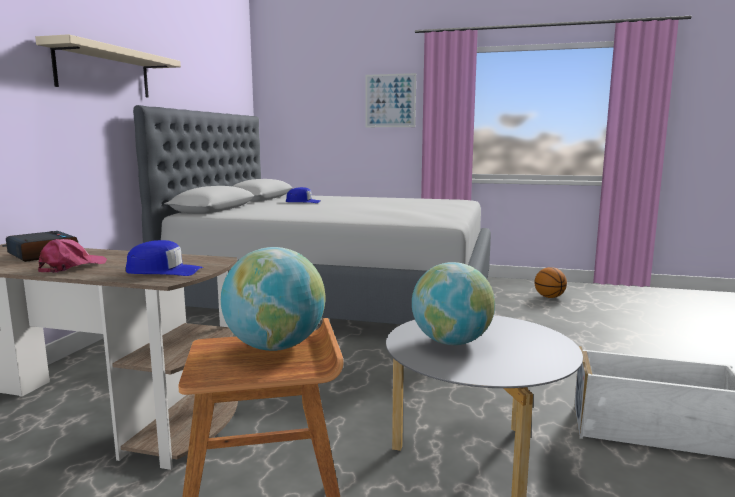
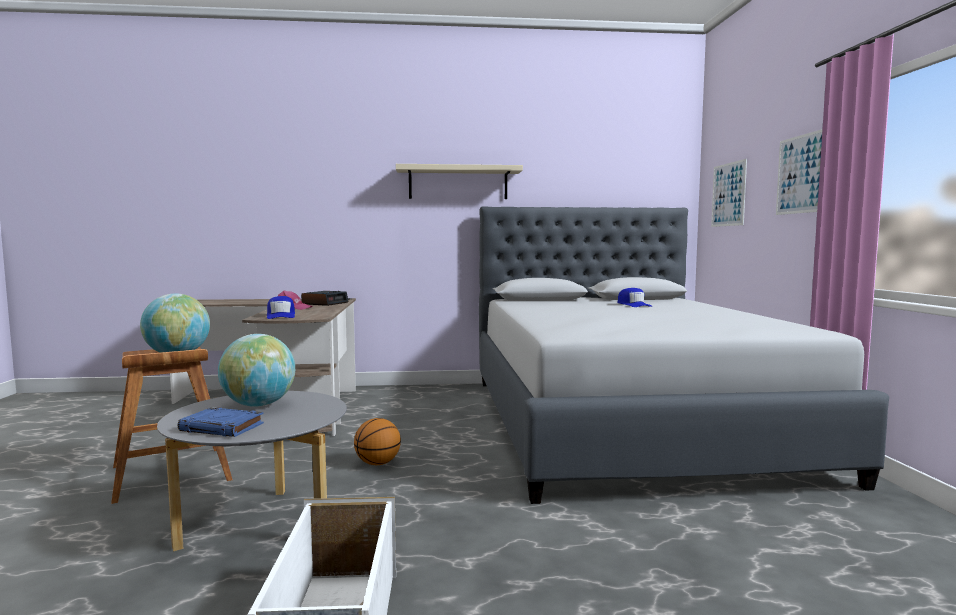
camera: 70 degrees right, 5 degrees down
(302, 108) = (728, 194): none -> picture
(535, 355) = (223, 427): none -> blue book
(549, 297) = (881, 551): basketball -> basketball (378, 463)

